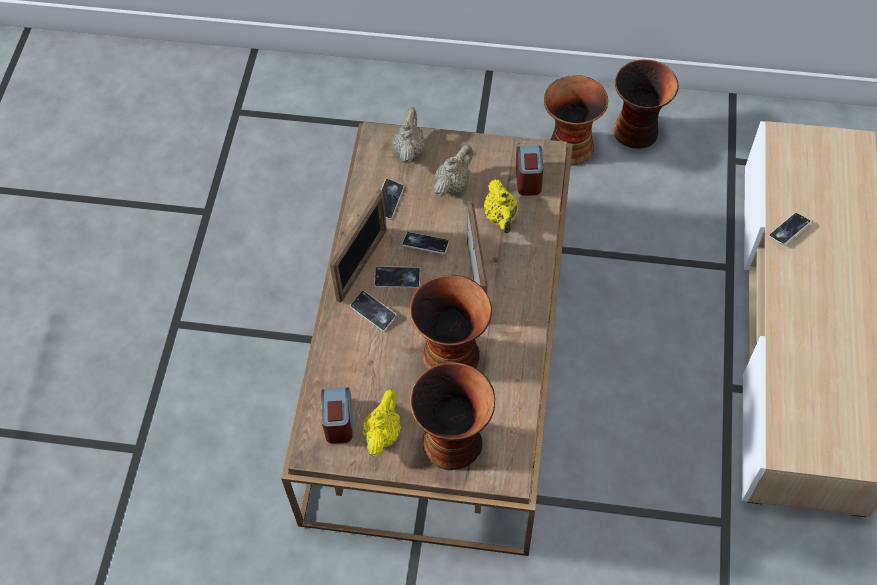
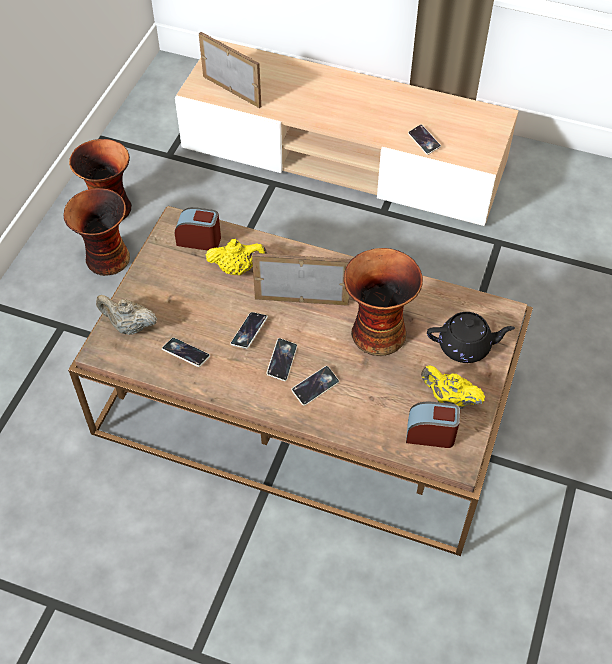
camera: 80 degrees left, 5 degrees down
(362, 265) = (257, 388): picture frame -> picture frame (232, 91)
(453, 184) = (185, 298): beige teapot -> none
(454, 441) = (466, 346): vase -> black teapot
(789, 230) = (289, 108): phone -> phone (424, 141)

